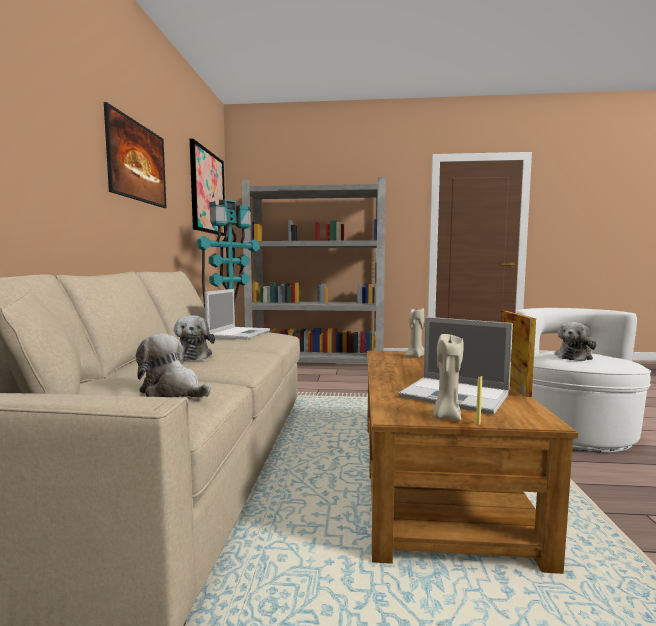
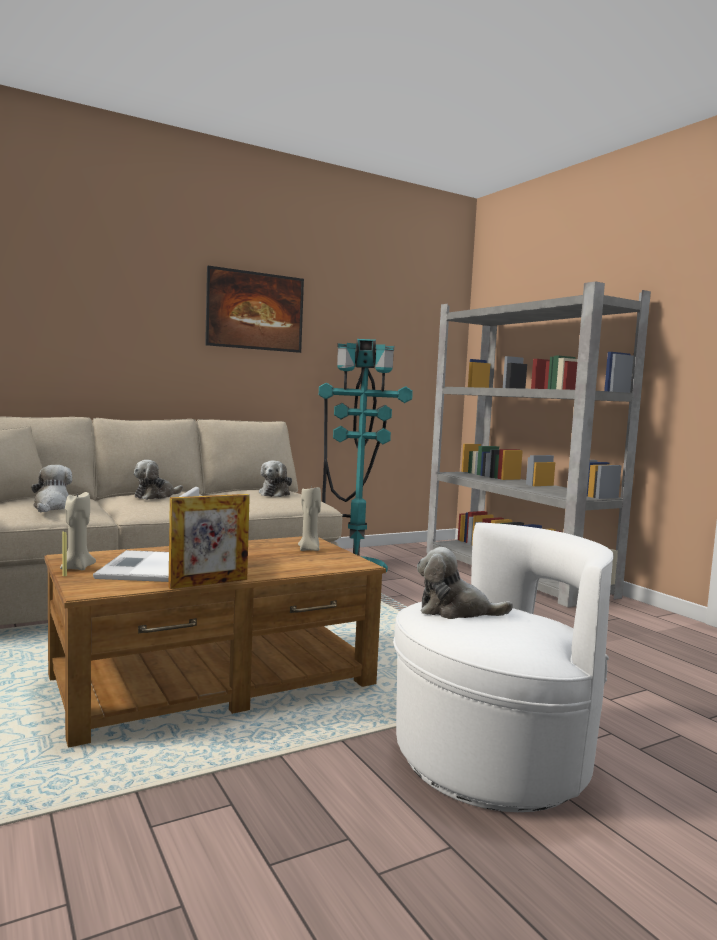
camera: 55 degrees right, 0 degrees up
(207, 192) = (408, 324): picture -> none
(239, 333) = (275, 494): laptop -> plush toy

